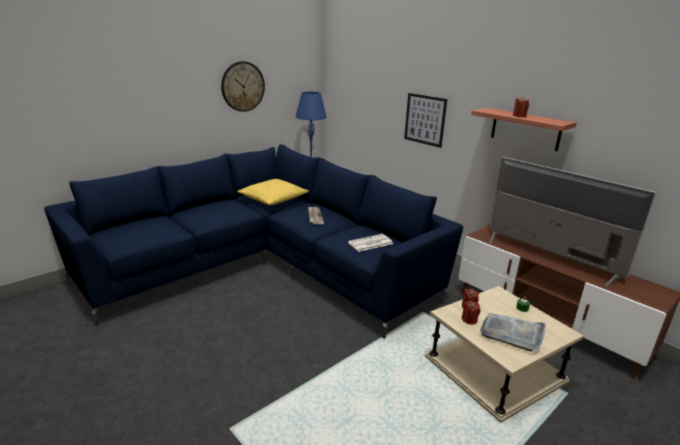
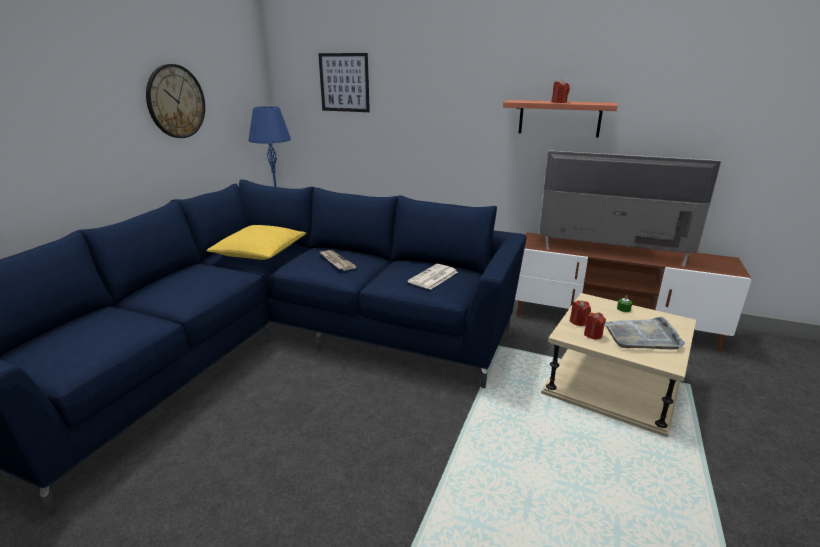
camera: 25 degrees left, 0 degrees up
(425, 119) = (429, 124): picture -> picture (344, 82)

